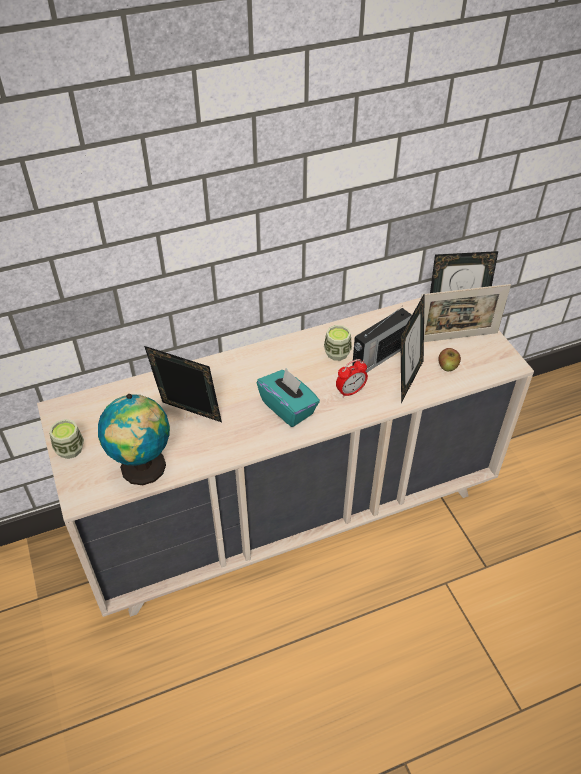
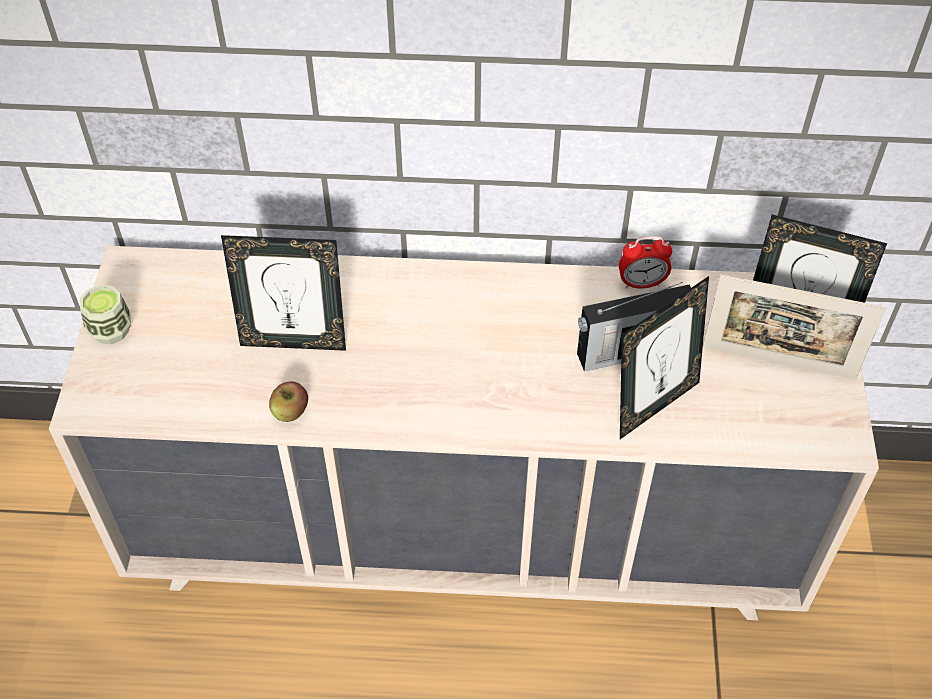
camera: 25 degrees right, 5 degrees up
(143, 469) = (188, 398): globe -> none
(189, 416) = (294, 341): picture frame -> picture frame turned 135 degrees clockwise
(288, 408) = (442, 382): turquoise tissue box -> none
(337, 353) = (568, 320): cup -> none
(350, 391) = (551, 391): alarm clock -> alarm clock (641, 283)
(447, 366) = (733, 406): apple -> apple (290, 412)

